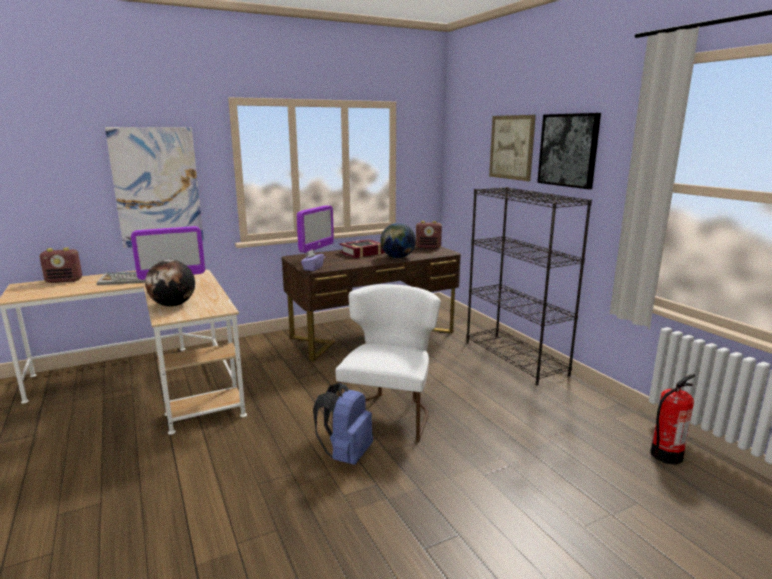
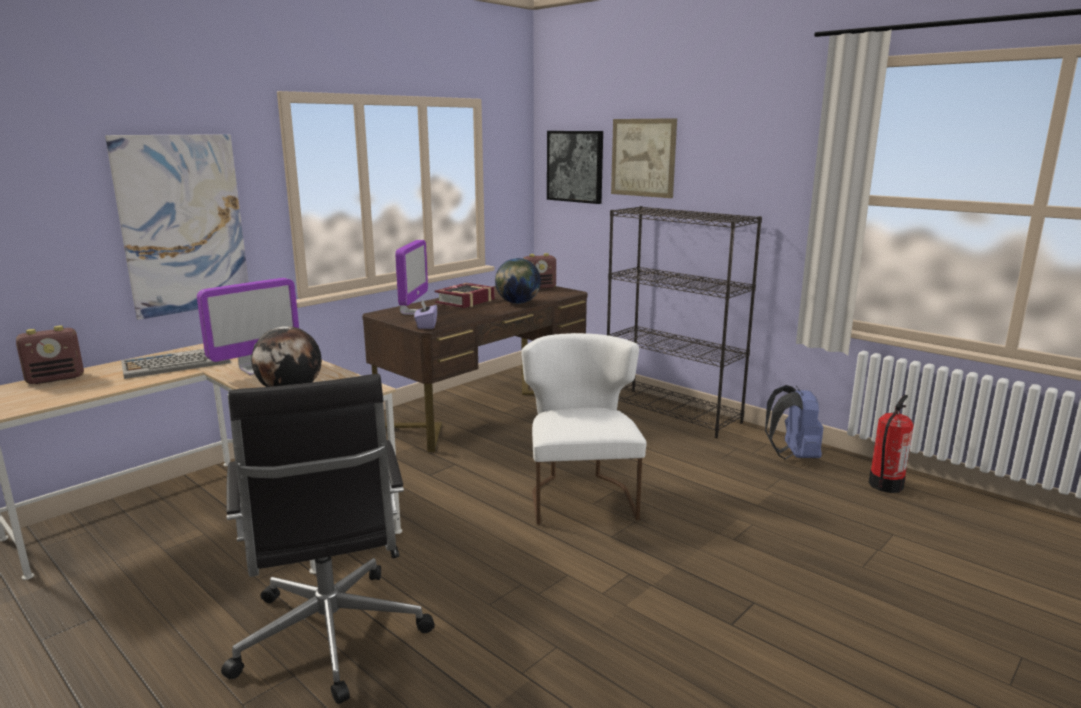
camera: 20 degrees left, 0 degrees up
(142, 483) = (330, 638): none -> black office chair
(346, 455) = (569, 550): blue backpack -> blue backpack (793, 456)
(568, 150) = (726, 160): picture -> picture (575, 166)

